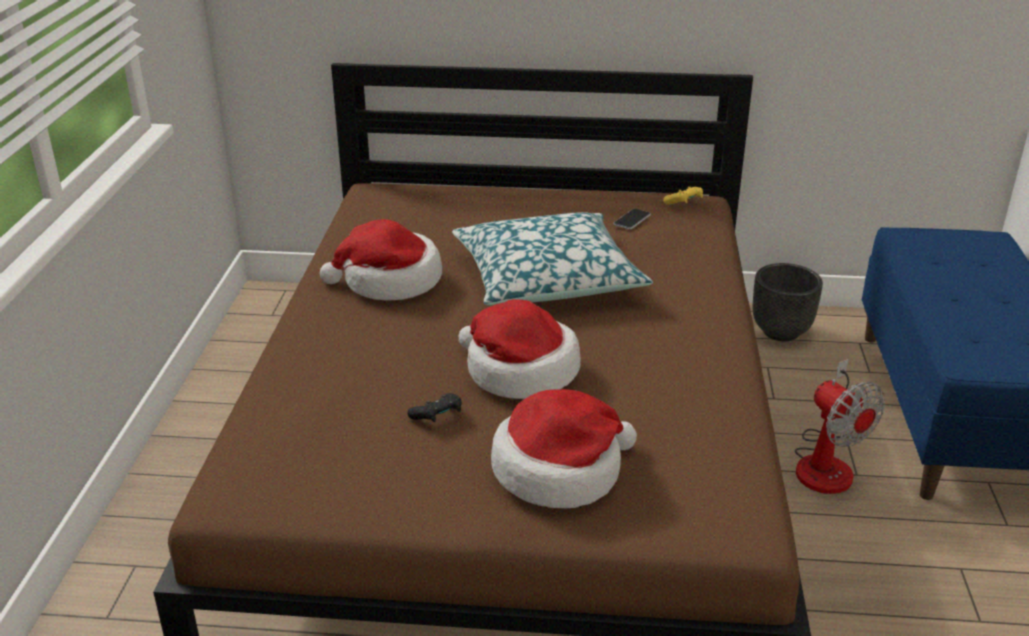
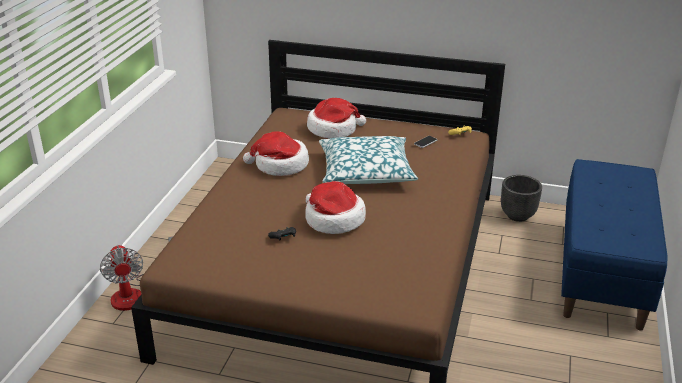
camera: 10 degrees right, 0 degrees up
(560, 470) = (336, 271): hat -> hat (333, 129)
(827, 462) = (516, 291): fan -> fan (136, 293)

